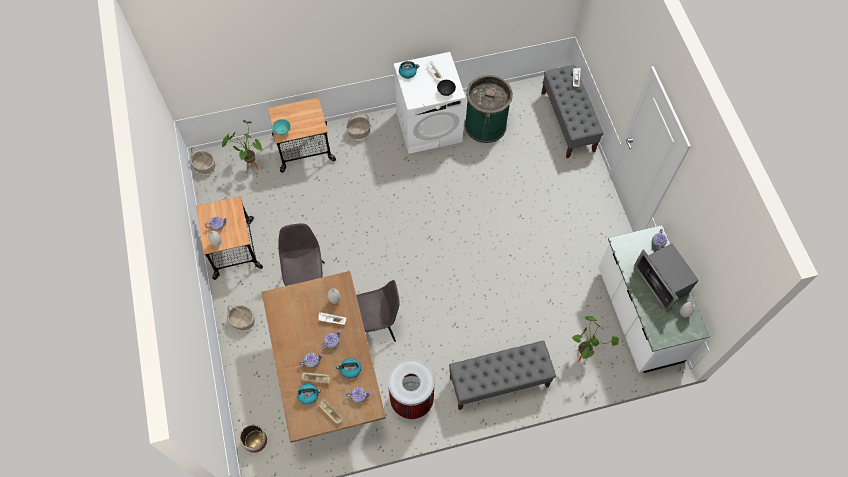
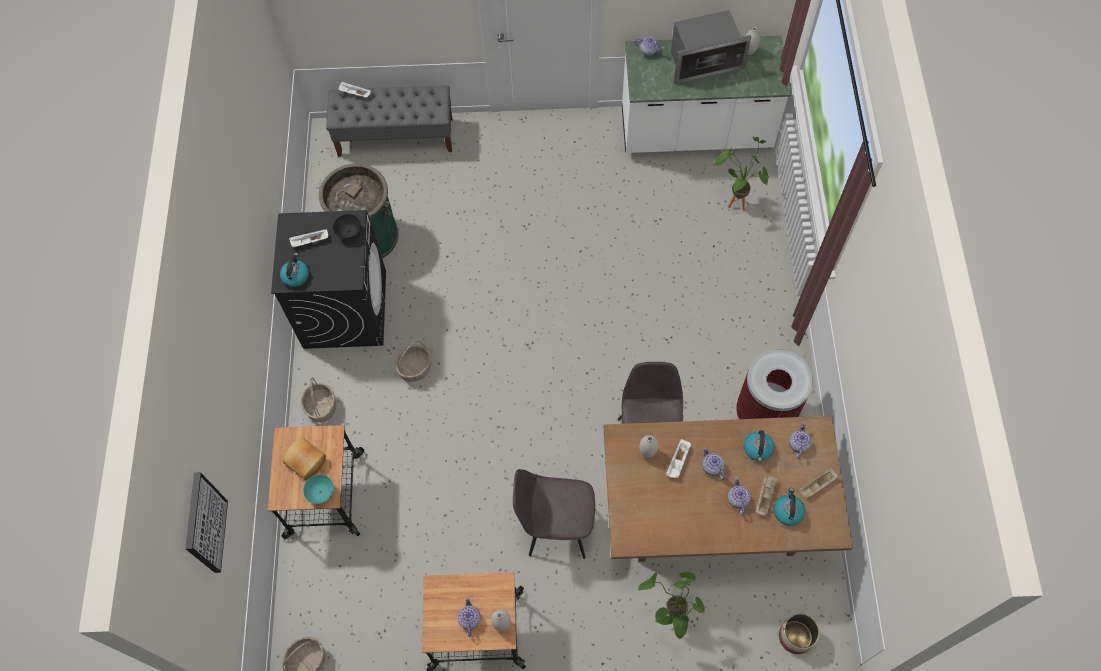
camera: 75 degrees left, 0 degrees up
(212, 52) = (204, 523): none -> picture
(242, 321) = (603, 632): basket -> basket (415, 369)
(250, 165) = (329, 583): potted plant -> potted plant (669, 617)
(300, 118) = (305, 462): none -> bread
(429, 126) = (345, 308): white washing machine -> black washing machine
(498, 382) = (756, 305): grey bench -> none

